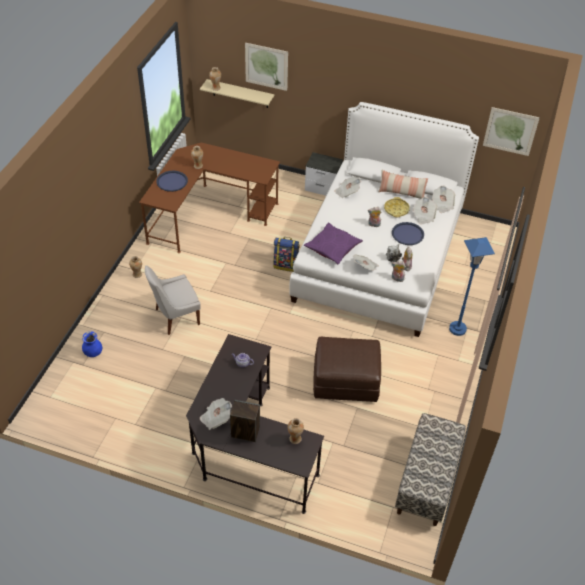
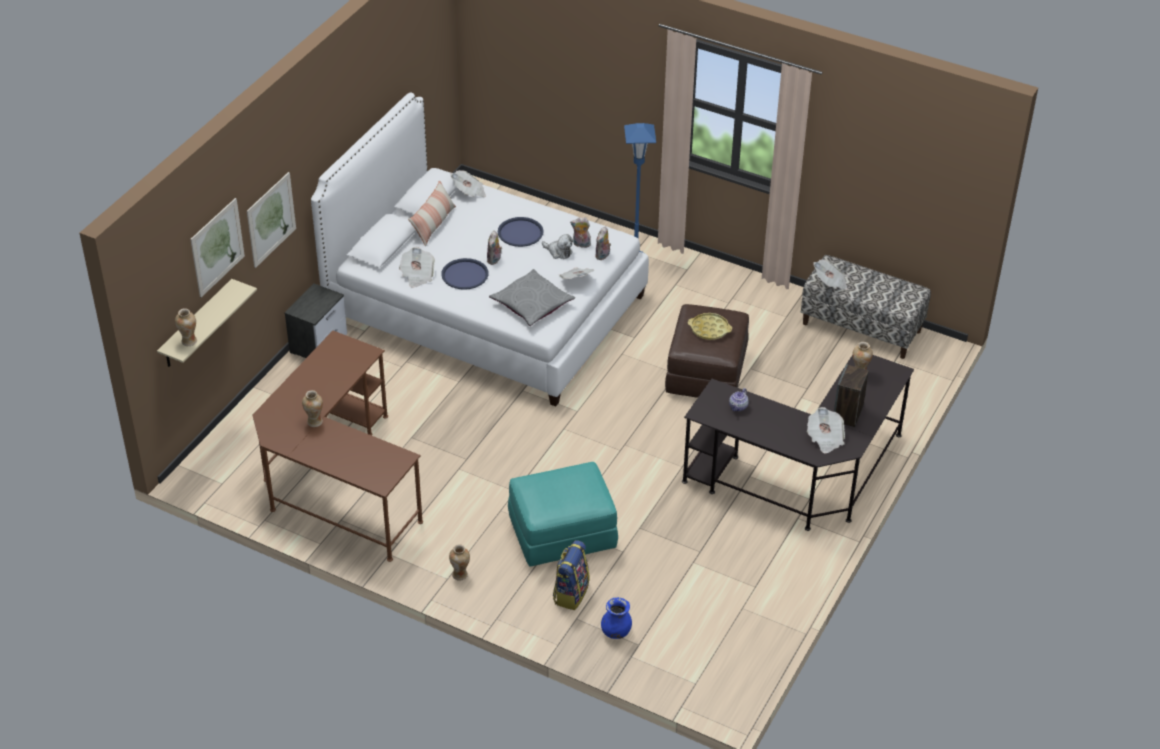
camera: 80 degrees left, 5 degrees down
(172, 181) = (345, 455): blue tray -> blue tray (464, 275)
(175, 317) = (562, 533): white chair -> turquoise ottoman
(286, 265) = (480, 403): backpack -> backpack (570, 593)
(332, 247) = (532, 304): purple pillow -> grey pillow
(396, 209) = (468, 235): yellow tray -> yellow tray (709, 329)
(423, 216) = (488, 212): newspaper -> newspaper (830, 283)
(510, 131) = (433, 61): picture -> picture (271, 219)

